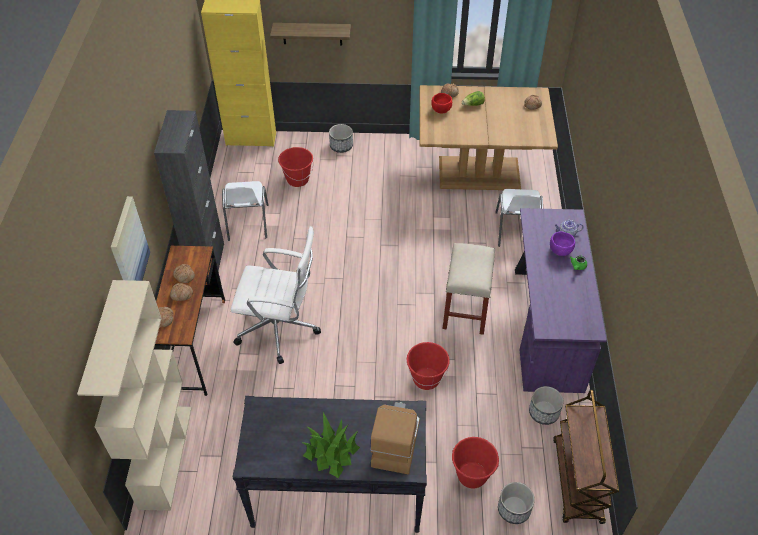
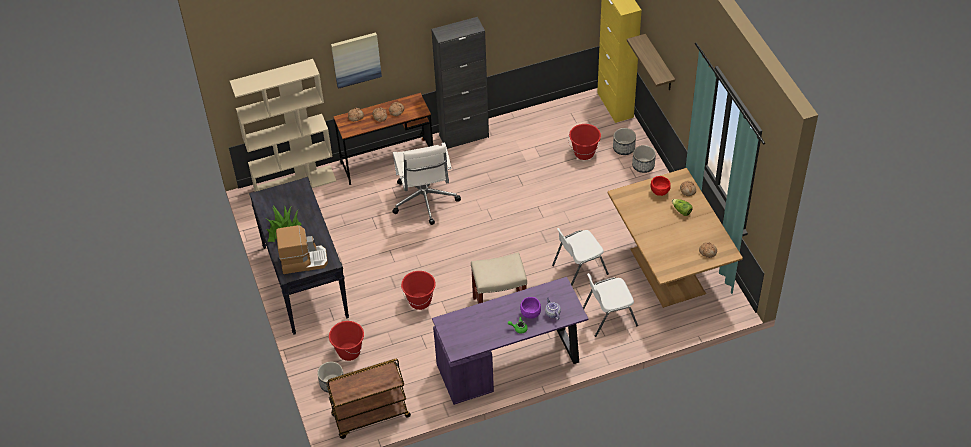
camera: 70 degrees right, 0 degrees up
(247, 223) = (518, 142): white chair -> white chair (578, 269)
(543, 412) = (422, 382): planter -> planter (623, 148)

